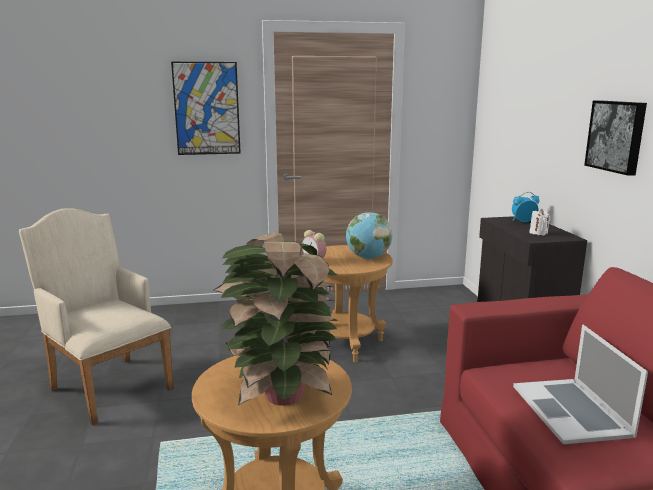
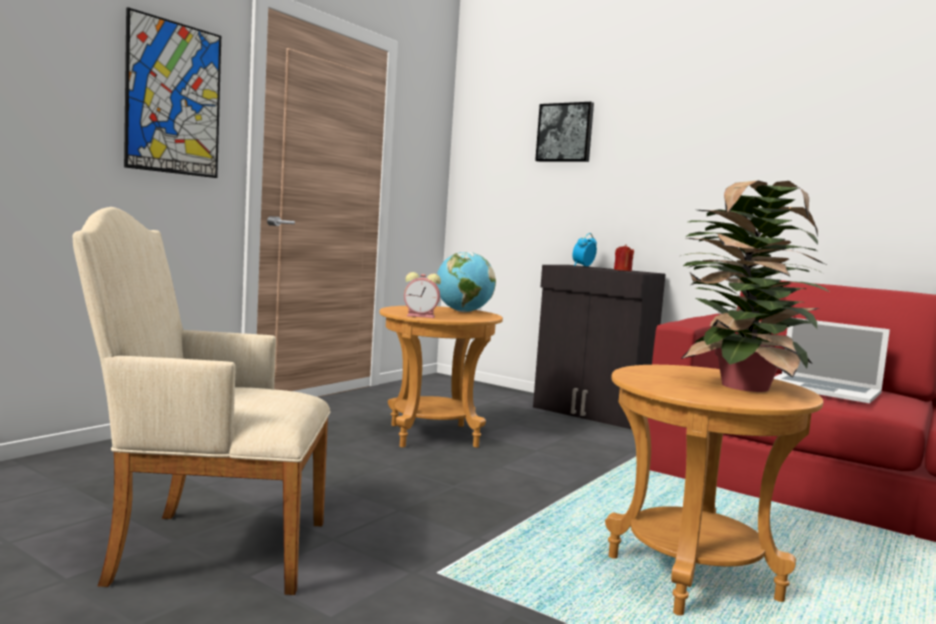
camera: 45 degrees left, 10 degrees down
(538, 233) = (622, 270): white candle -> red candle
(617, 136) = (693, 170): picture -> picture (565, 133)

